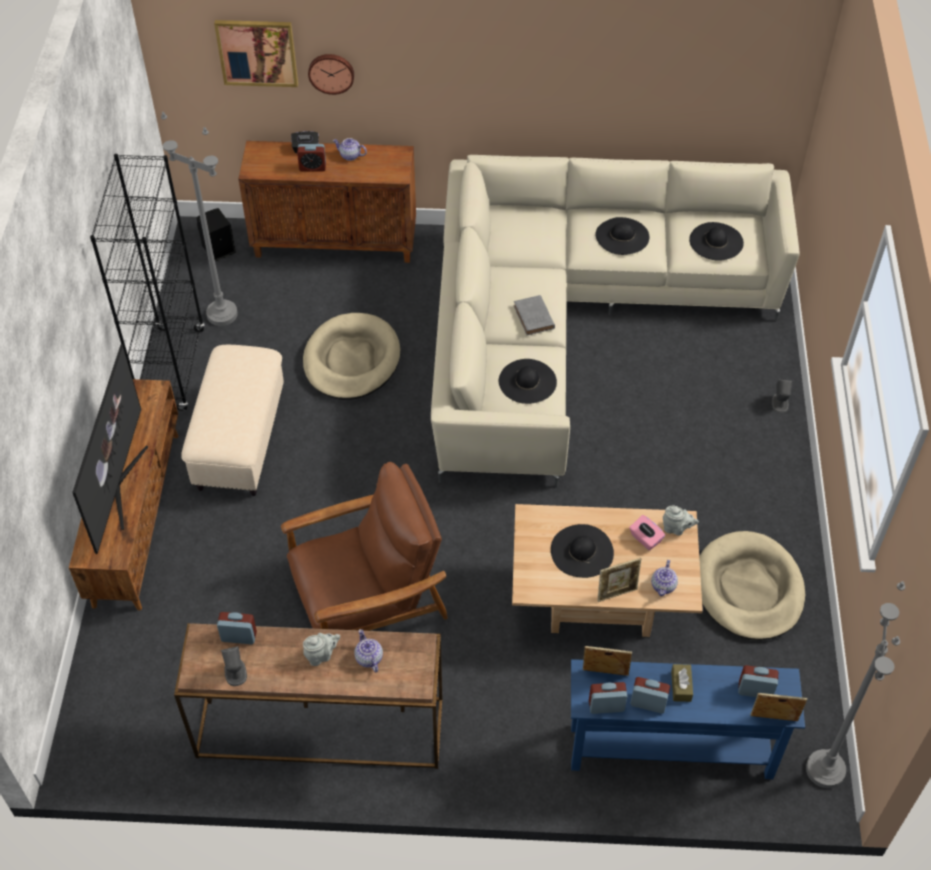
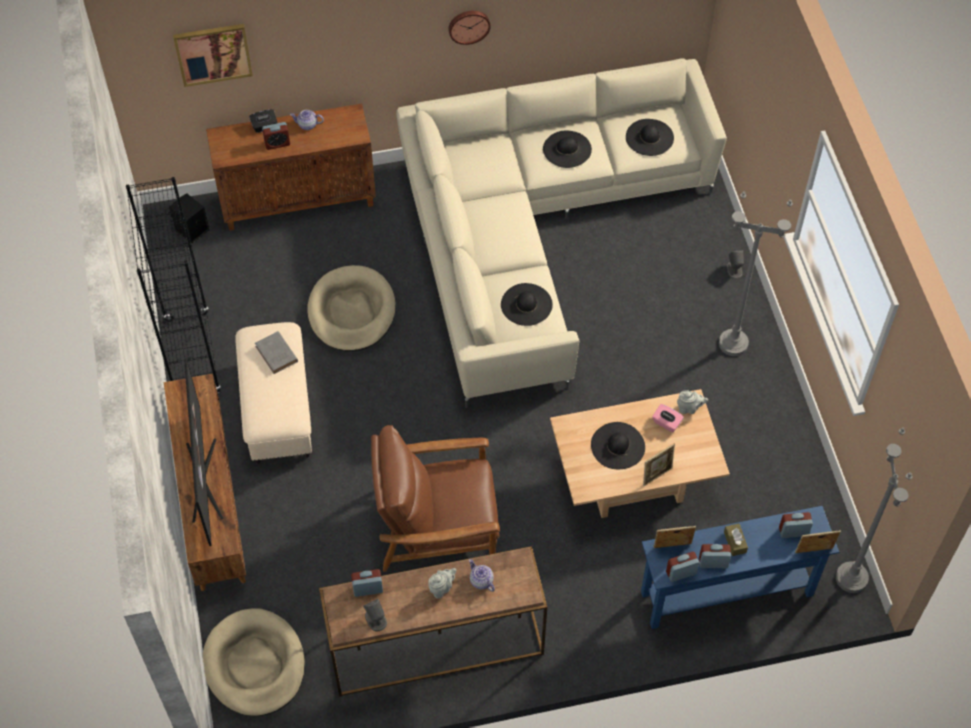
camera: 15 degrees left, 5 degrees up
(221, 314) = (218, 293): grey floor lamp -> grey floor lamp (733, 344)
(331, 72) = (282, 57): wall clock -> wall clock (468, 25)
(367, 596) = (437, 523): brown armchair -> brown armchair turned 150 degrees counterclockwise
(534, 318) = (514, 244): grey book -> grey book (277, 355)
(663, 586) = (693, 460): teapot -> none
(748, 589) = (752, 441): beige dog bed -> beige dog bed (254, 664)

